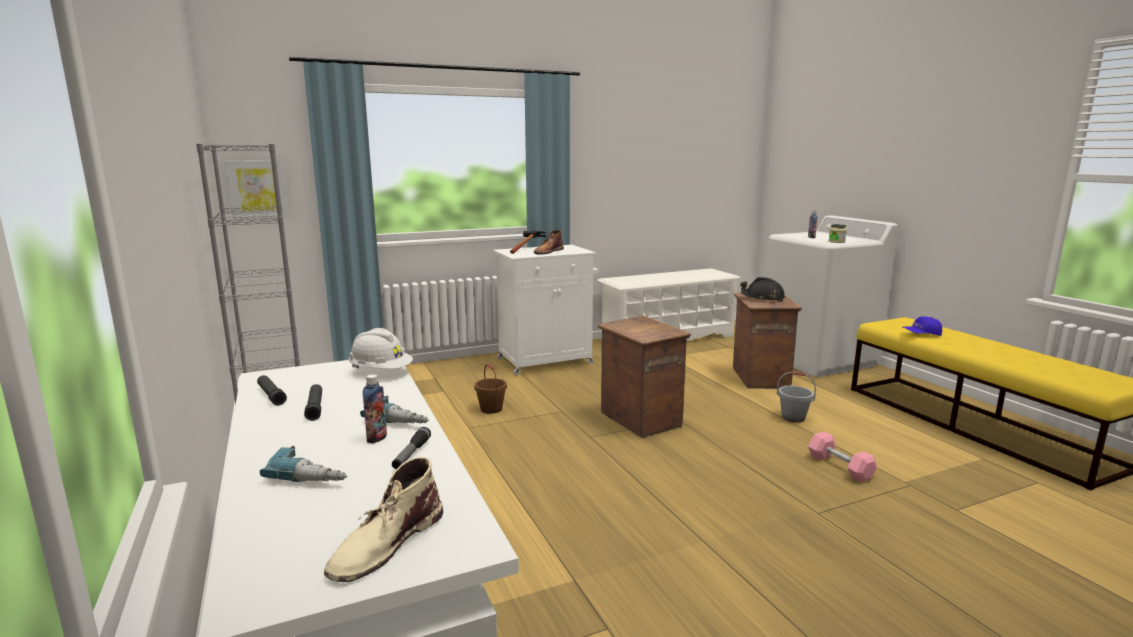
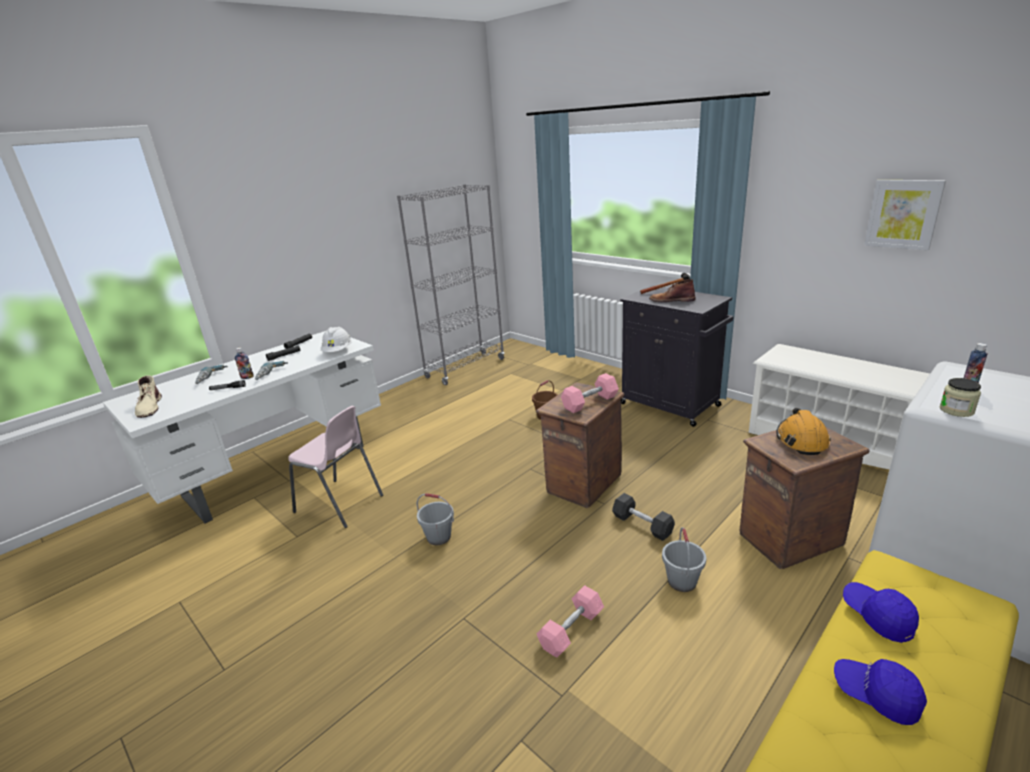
camera: 70 degrees right, 10 degrees up
(257, 189) = (518, 209): picture -> picture (903, 214)
(386, 543) = (149, 407): beige boot -> beige boot turned 120 degrees counterclockwise
(547, 361) = (671, 405): white cabinet -> black cabinet
(550, 577) = (340, 504): none -> pink chair
(652, 325) = (590, 402): none -> pink dumbbell
(680, 507) = (439, 537): none -> grey bucket
(718, 413) = (642, 525): none -> grey dumbbell
(762, 298) = (801, 440): black hard hat -> orange hard hat
(980, 347) = (876, 695): none -> blue cap

